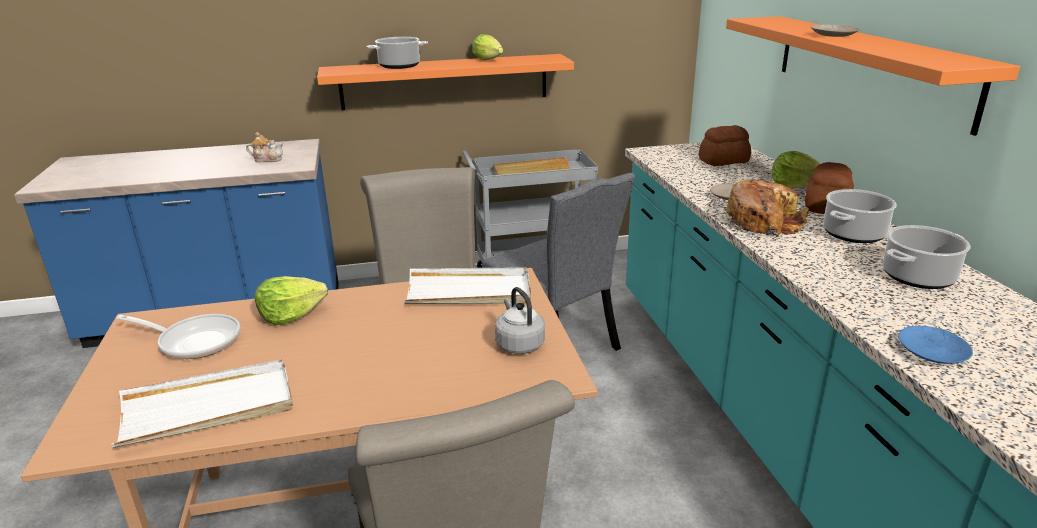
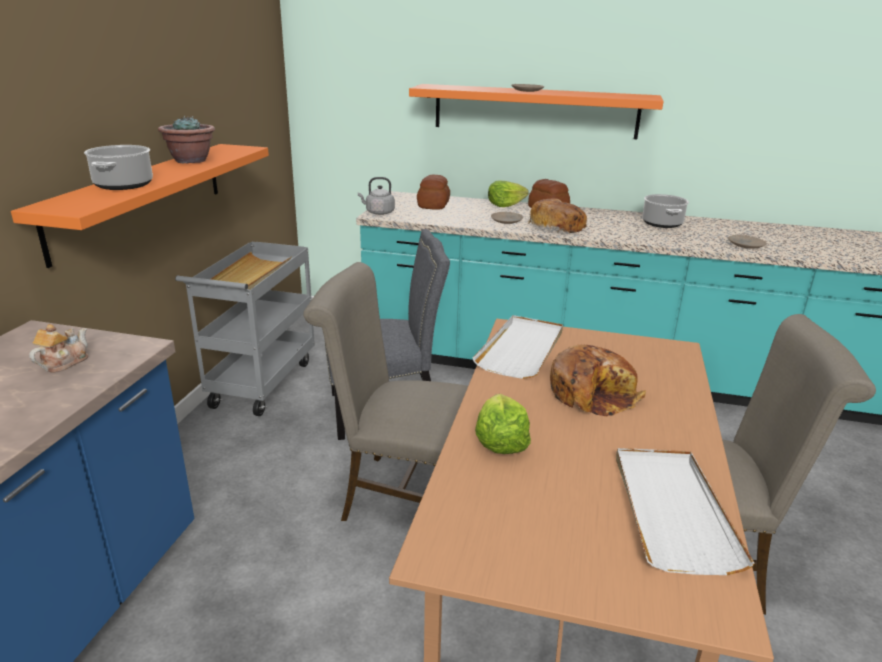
camera: 65 degrees left, 0 degrees up
(195, 341) = (521, 510): frying pan -> none
(402, 340) = (593, 393): none -> bread
(489, 60) = (191, 161): lettuce -> potted plant
(518, 344) = (624, 351): grey kettle -> grey kettle (378, 212)
(853, 234) = (596, 217): cooking pot -> none
(932, 351) = (745, 245): blue plate -> beige plate

